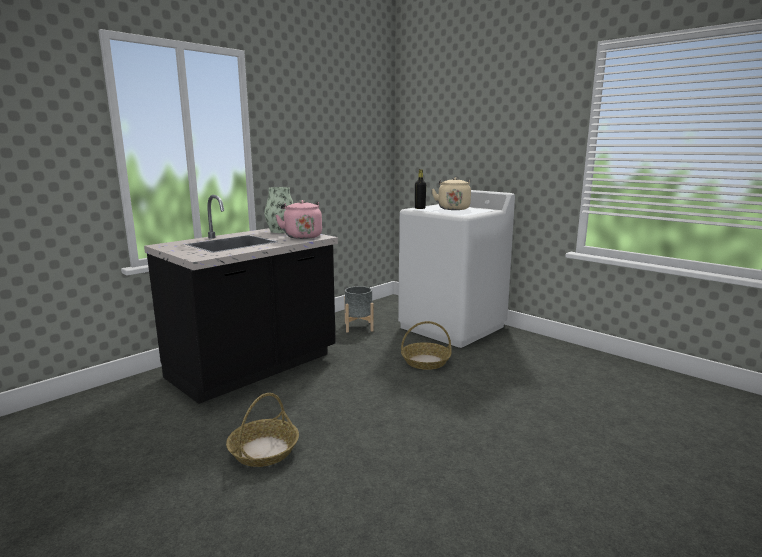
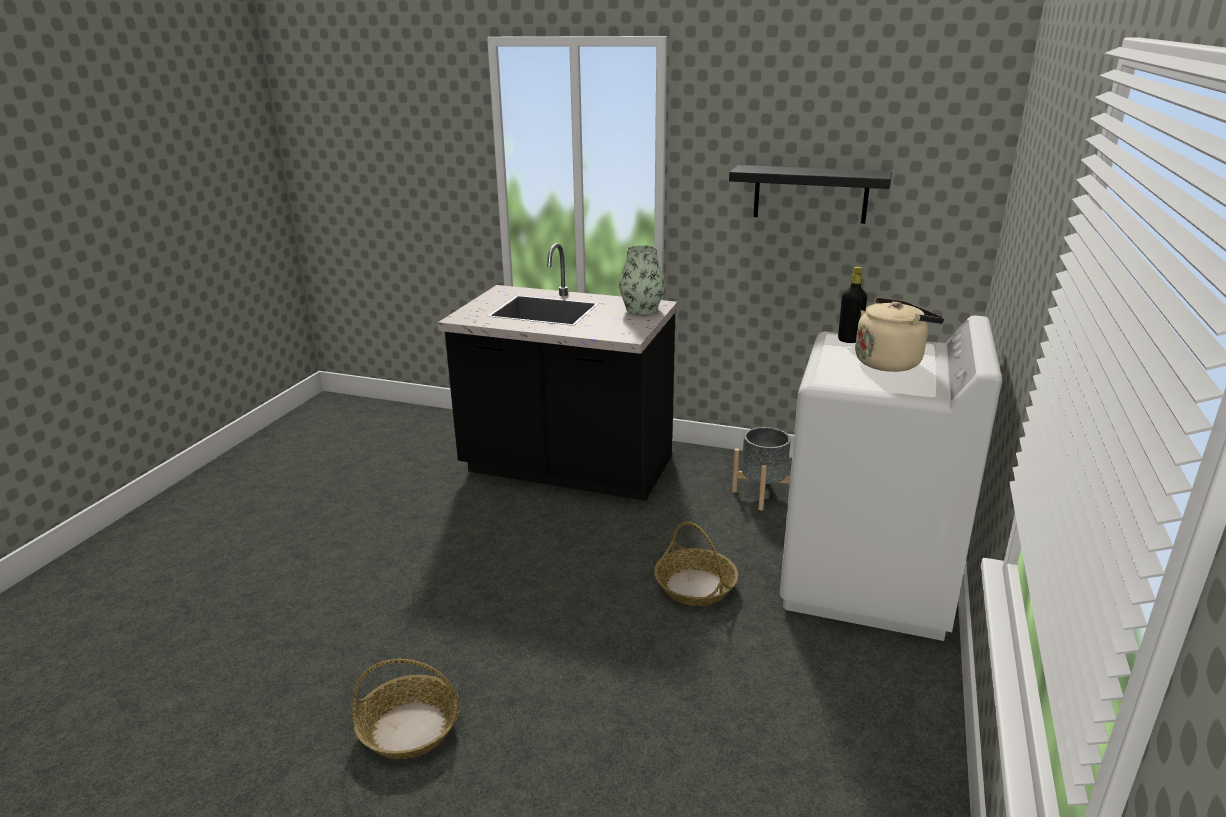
camera: 65 degrees right, 10 degrees up
(264, 450) = (402, 539): basket -> basket (410, 727)
(302, 236) = (619, 327): pink kettle -> none
(326, 152) = (810, 194): none -> black shelf

